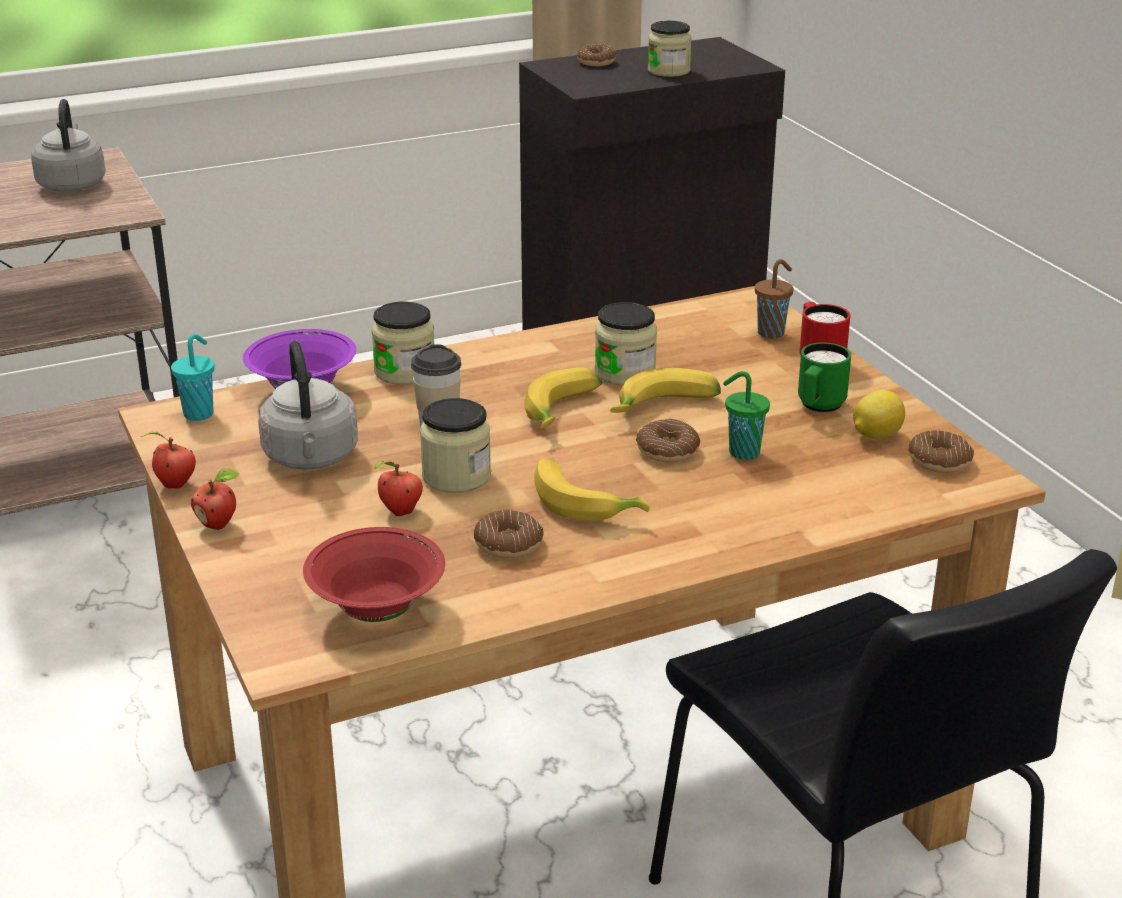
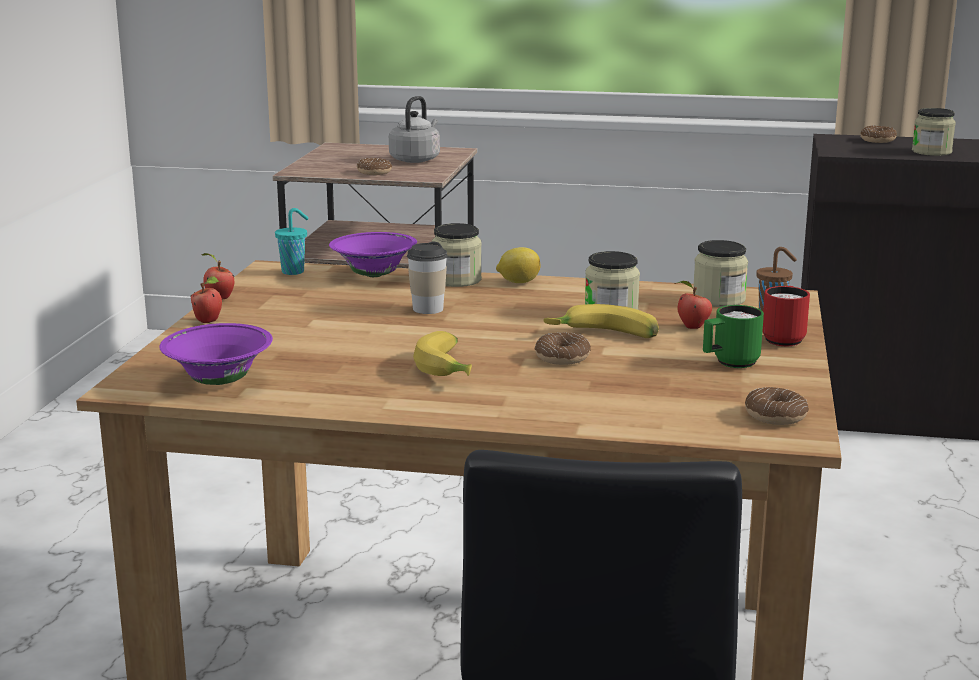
camera: 35 degrees right, 10 degrees down
(311, 458) = (318, 306): grey kettle -> none
(377, 610) = (219, 382): red bowl -> purple bowl
(400, 512) = (322, 342): apple -> apple (691, 327)
(456, 476) = (391, 335): jar -> jar (718, 299)
(508, 544) = (359, 374): donut -> donut (374, 172)
(564, 412) = (526, 322): banana -> none
(742, 452) = (618, 372): green cup -> none
(875, 435) = (747, 389): lemon -> lemon (518, 282)

